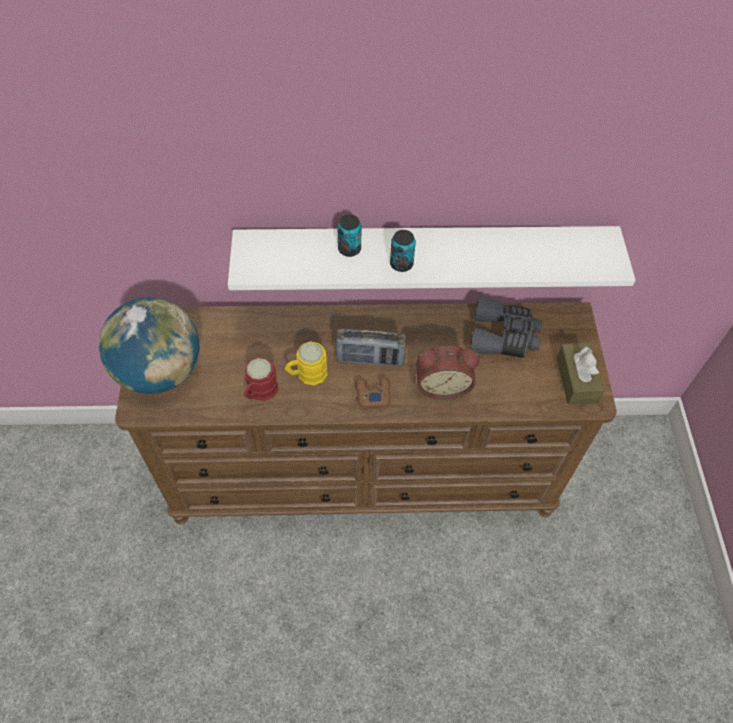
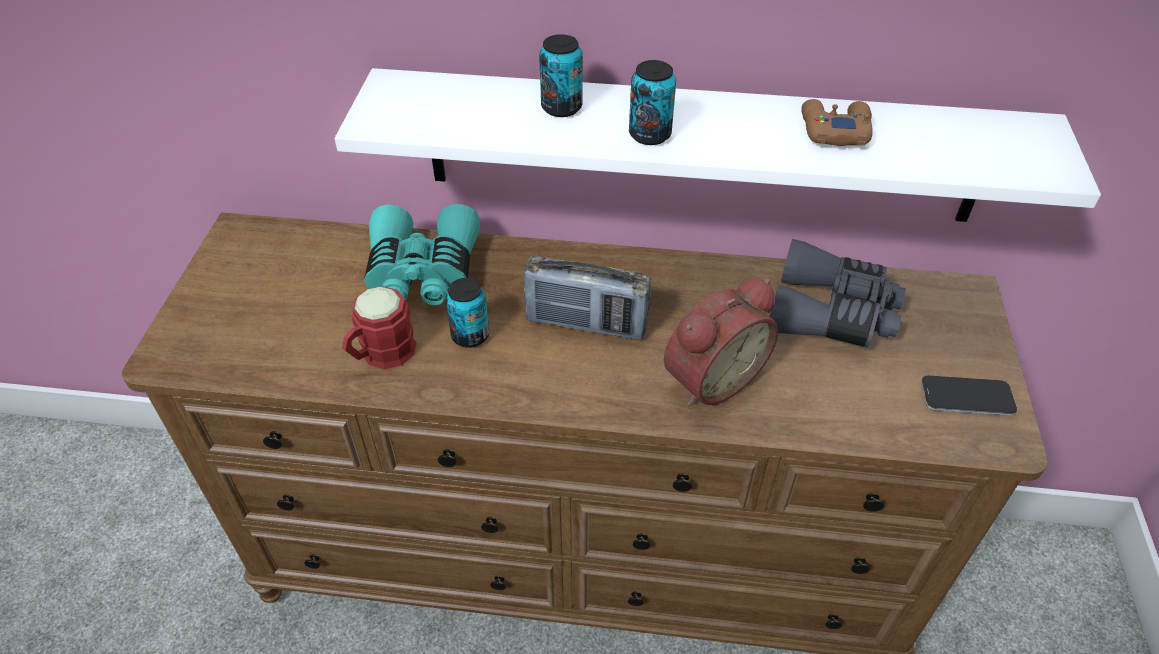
camera: 10 degrees right, 10 degrees down
(160, 371) = (225, 306): globe -> none
(269, 336) = (422, 272): none -> turquoise binoculars
(307, 374) = (470, 335): yellow mug -> can
(372, 394) = (580, 379): brown game controller -> brown game controller (833, 130)
(442, 384) = (710, 377): alarm clock -> alarm clock turned 45 degrees counterclockwise
(576, 380) = (967, 397): brown tissue box -> phone

